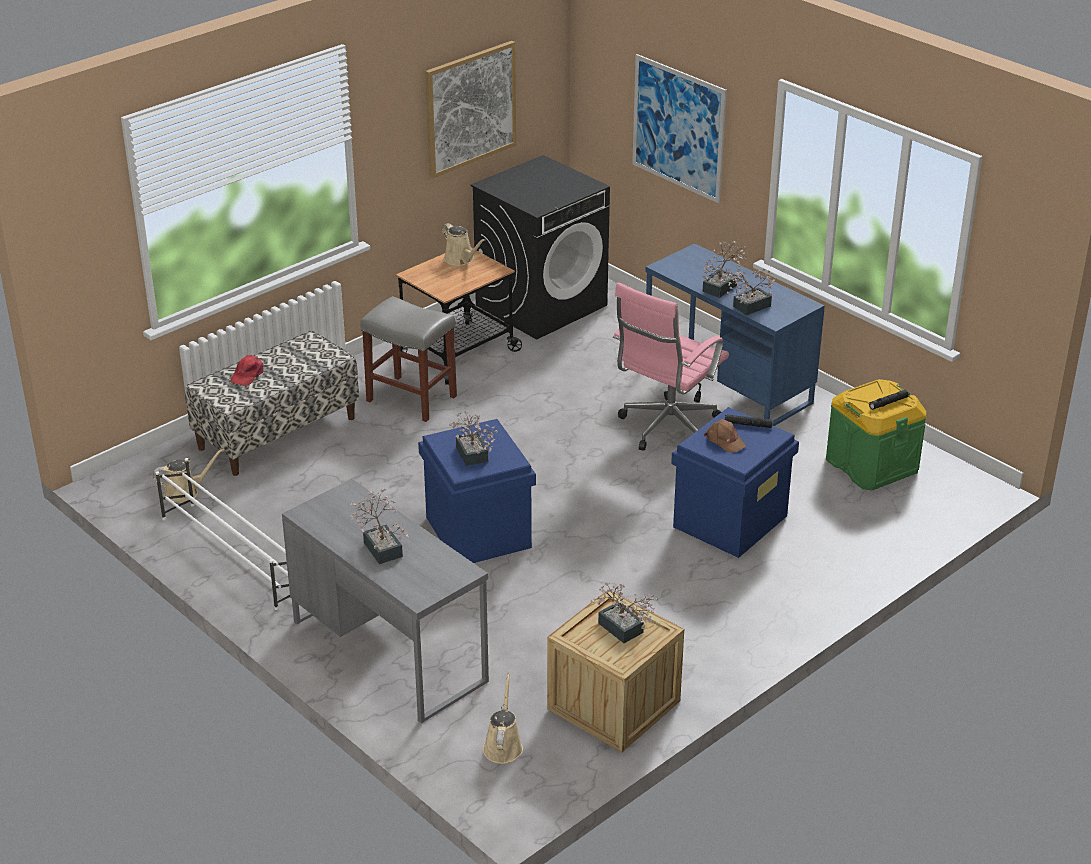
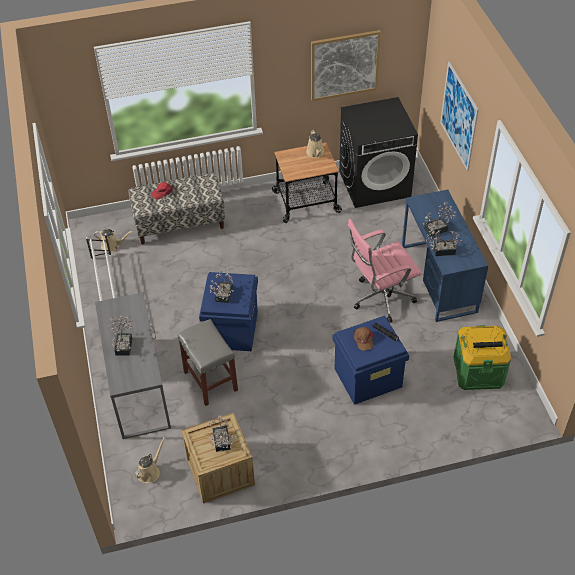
camera: 30 degrees right, 15 degrees up
(413, 398) = (261, 226): grey stool -> grey stool (211, 381)

